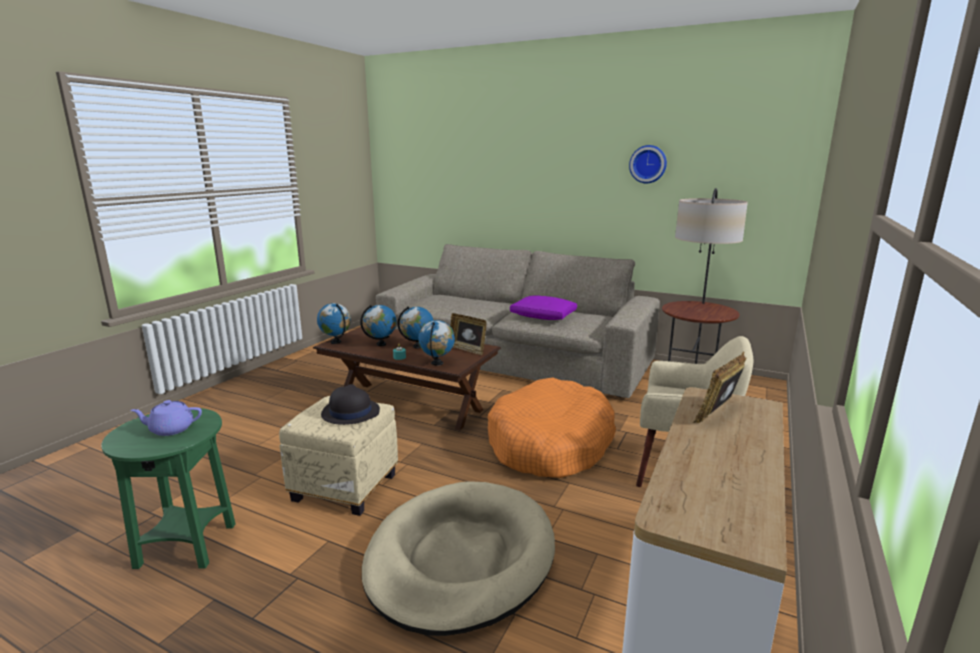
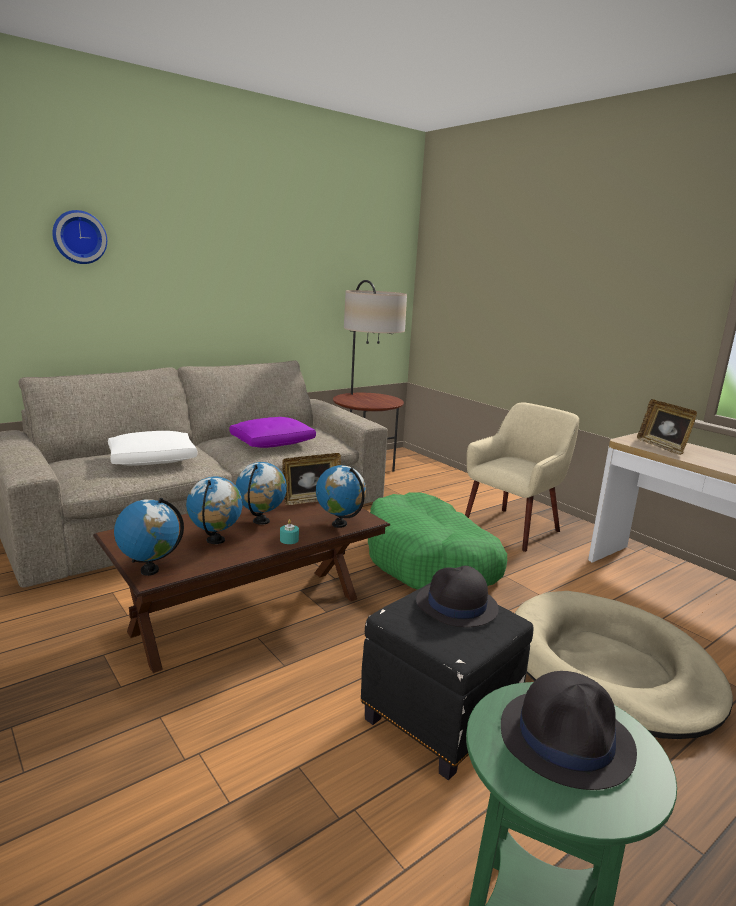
camera: 65 degrees left, 0 degrees up
(170, 429) = (566, 738): purple teapot -> black hat
(346, 487) = (439, 717): beige ottoman -> black ottoman
(464, 305) = (153, 460): none -> white pillow
(550, 444) = (430, 561): orange dog bed -> green dog bed
(648, 164) = (290, 253): wall clock -> wall clock (79, 237)

